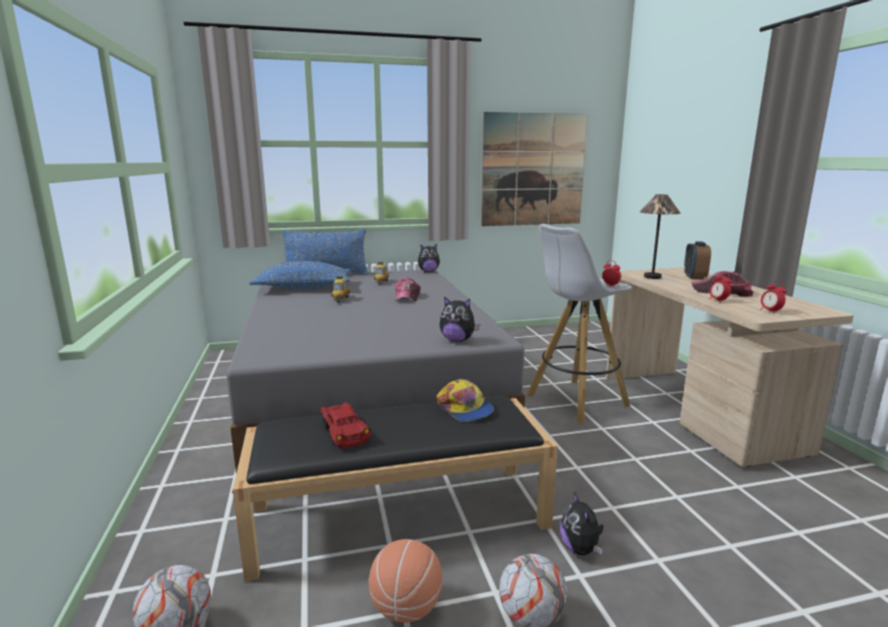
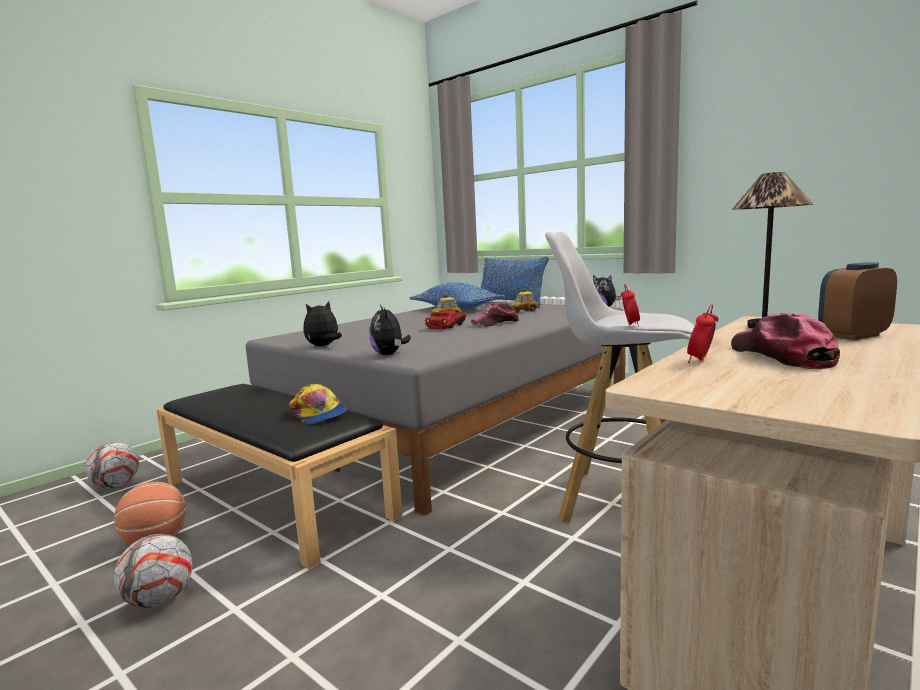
camera: 55 degrees right, 5 degrees down
(344, 431) = (238, 399): red toy car -> red toy car (447, 326)
(465, 409) = (318, 414): cap -> cap turned 60 degrees counterclockwise
(533, 170) = (796, 170): picture -> none
(580, 549) = (281, 596): plush toy -> plush toy (323, 346)
(770, 311) = (713, 388): alarm clock -> none

